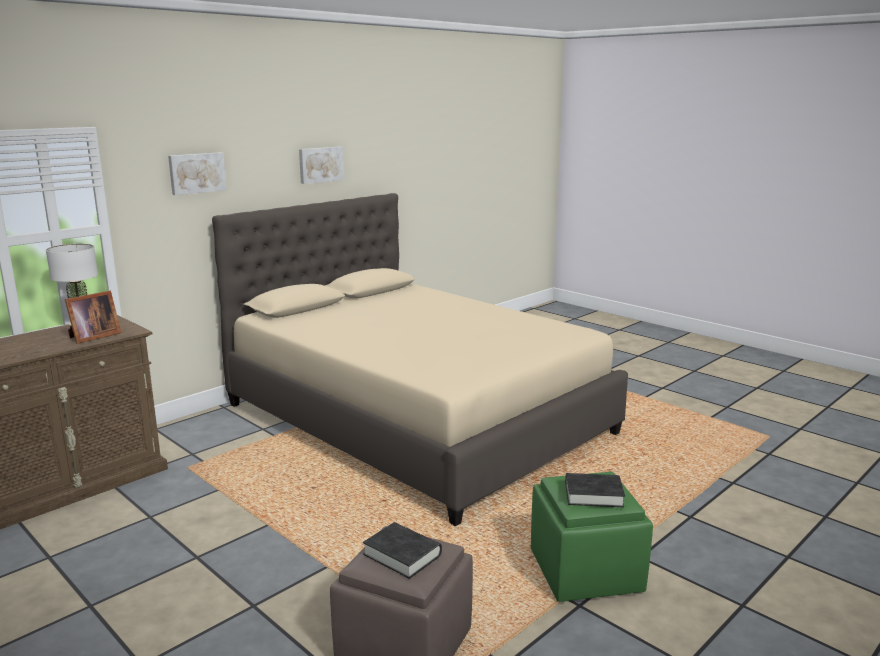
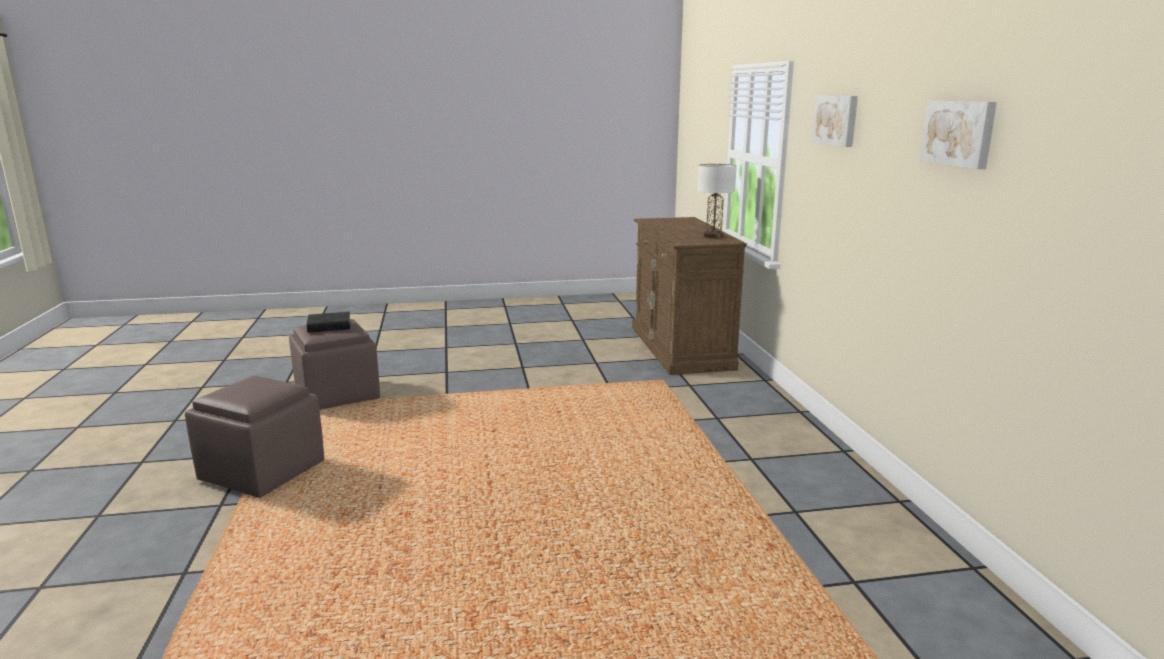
camera: 125 degrees right, 0 degrees up
(93, 337) = (681, 237): picture frame -> none
(416, 418) = (653, 503): beige bed -> none
(584, 571) = (264, 472): green ottoman -> brown ottoman
(593, 495) = (244, 386): black book -> none

